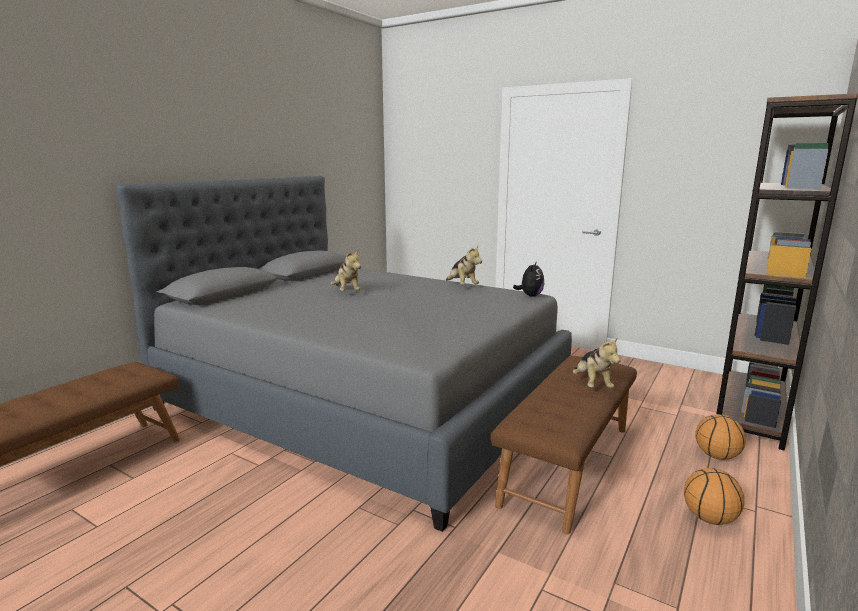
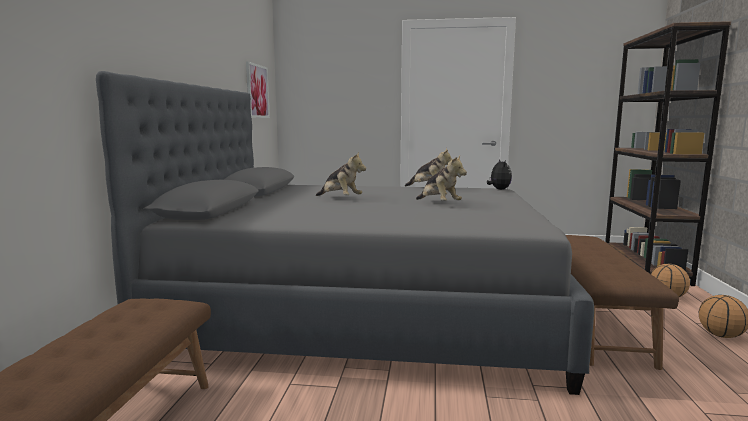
camera: 25 degrees left, 5 degrees down
(349, 170) = (257, 91): none -> picture
(592, 384) = (600, 249): plush toy -> plush toy (439, 204)

